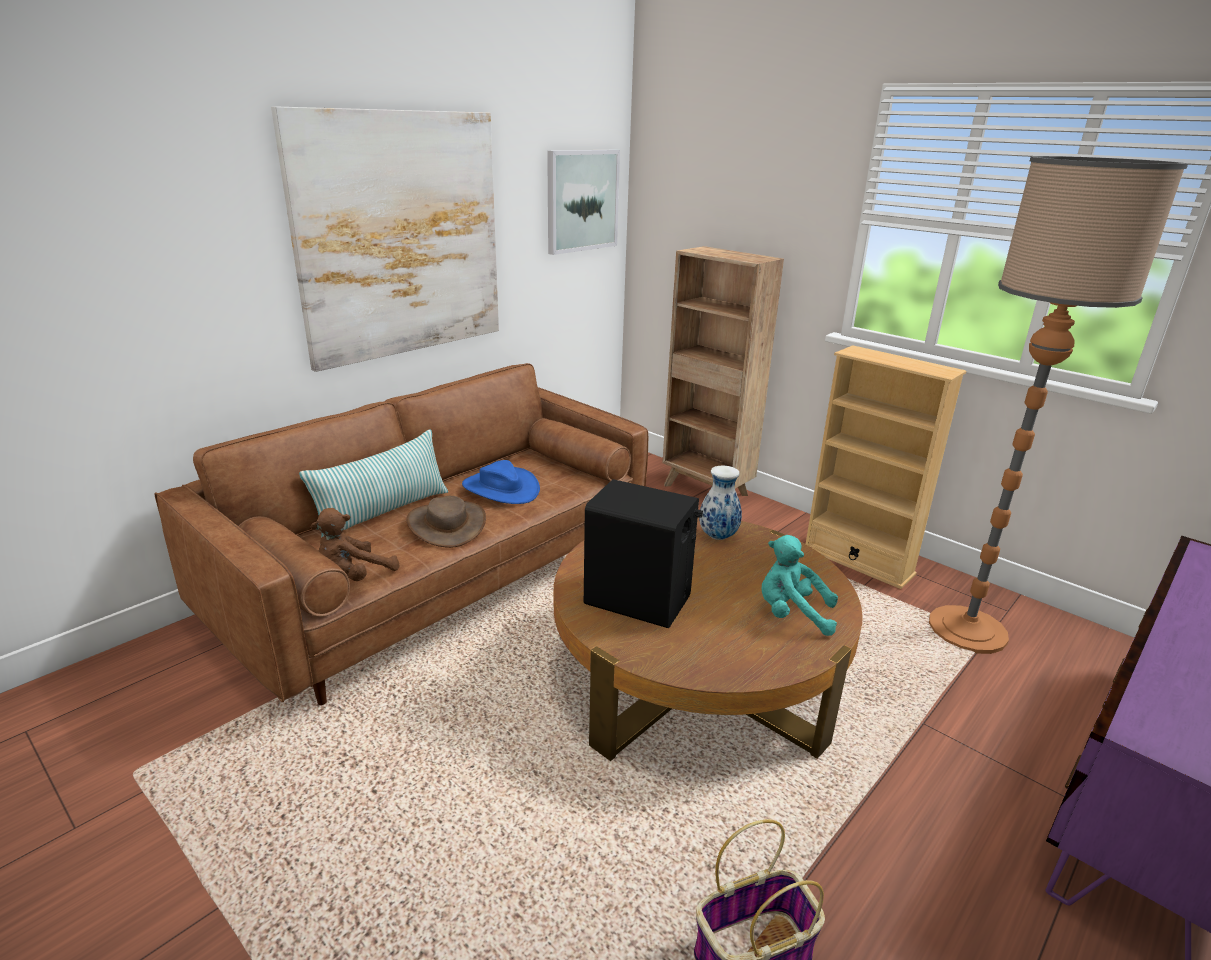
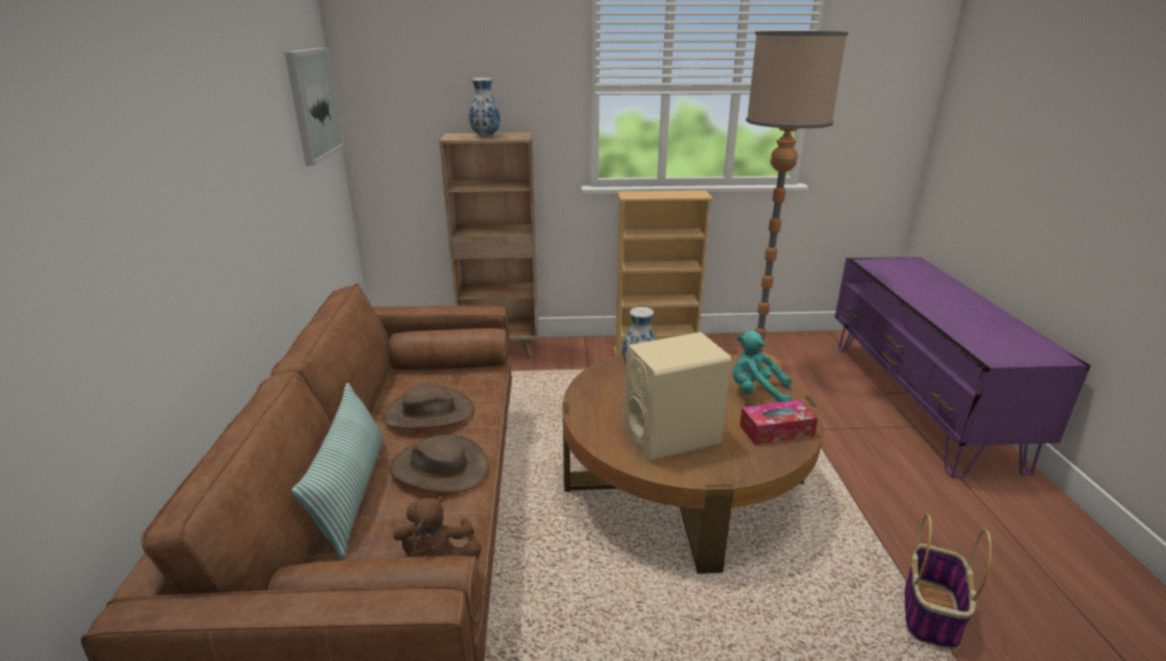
camera: 45 degrees left, 0 degrees up
(401, 236) = (209, 171): picture -> none
(500, 488) = (429, 414): blue hat -> brown hat
(638, 600) = (672, 437): black speaker -> beige speaker
(726, 254) = (486, 136): none -> vase
(745, 652) = (776, 431): none -> tissue box
(792, 614) = (756, 393): turquoise plush toy -> turquoise plush toy turned 45 degrees clockwise

